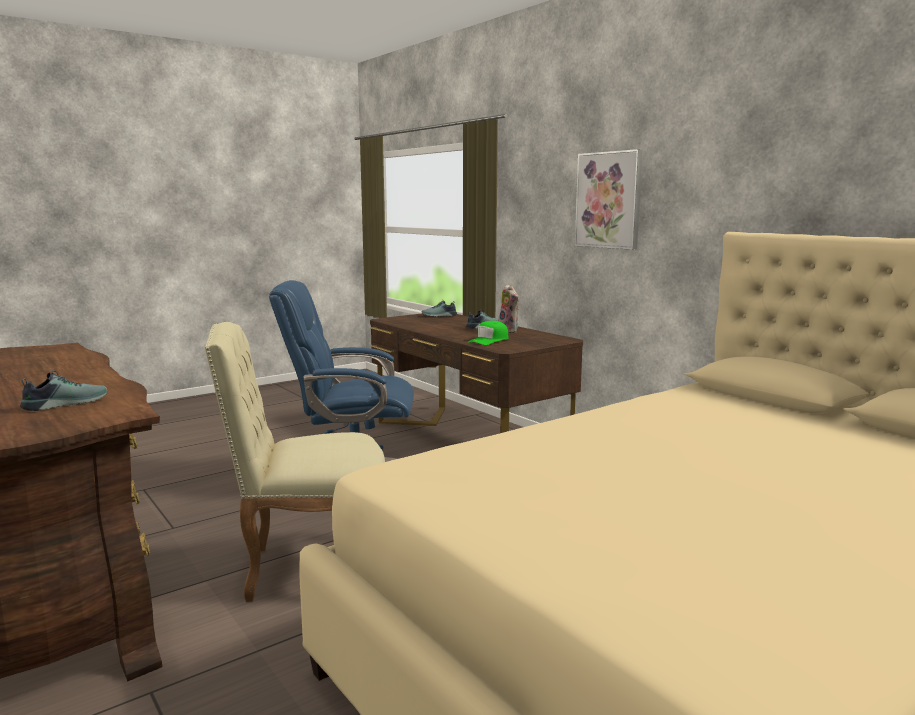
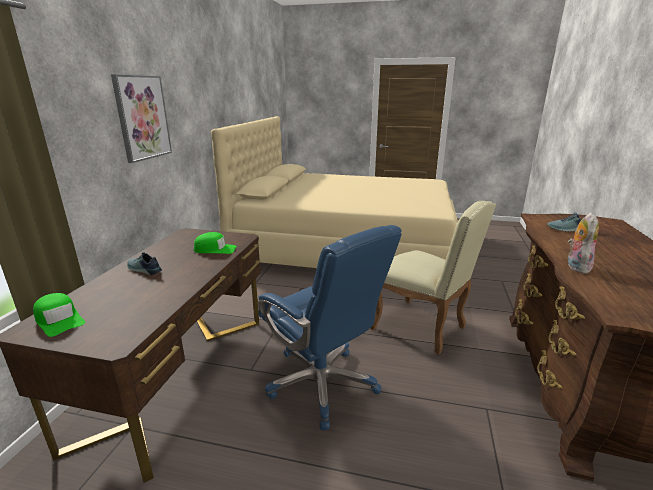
camera: 130 degrees left, 10 degrees up
(439, 316) = (59, 320): shoe -> green cap
(509, 331) = (161, 255): plush toy -> plush toy (575, 266)

